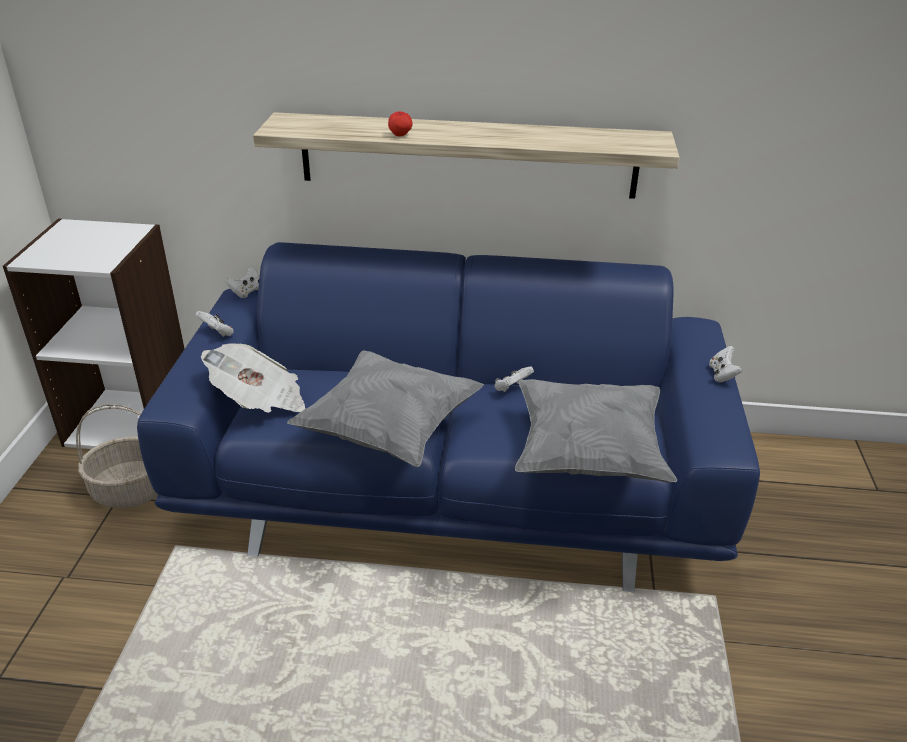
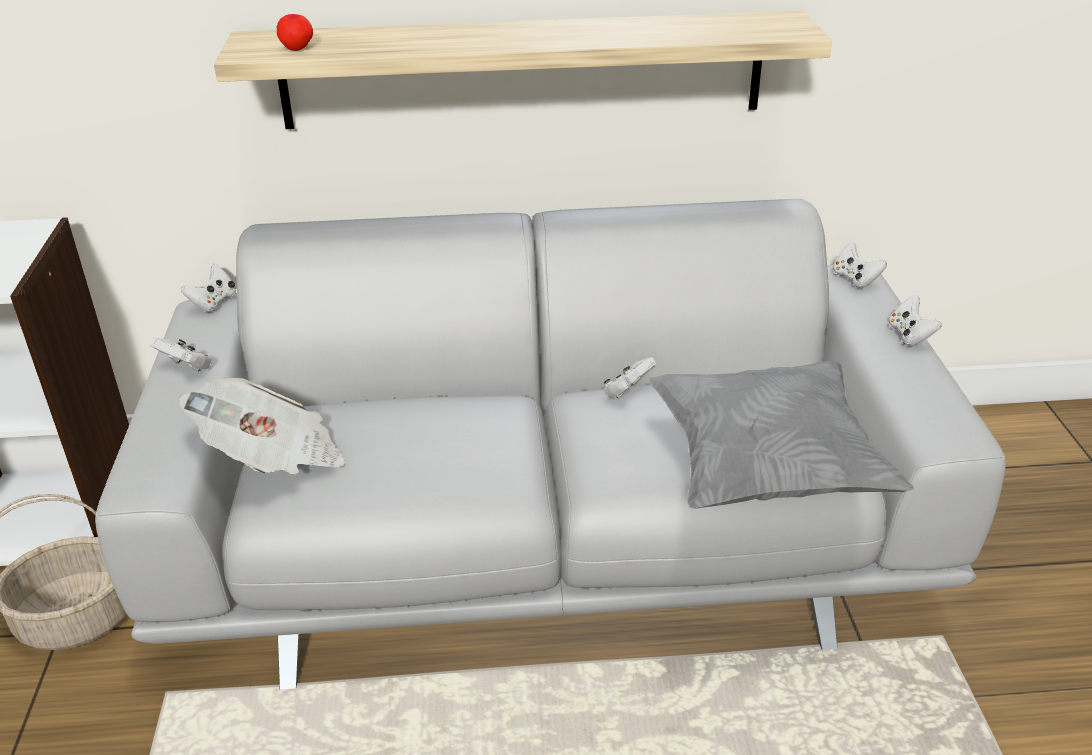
camera: 10 degrees left, 0 degrees up
(389, 430) = (477, 474): grey pillow -> none
(400, 135) = (434, 45): apple -> apple (297, 48)
(454, 487) = (551, 541): blue sofa -> grey sofa
(698, 329) = (855, 279): none -> white game controller

